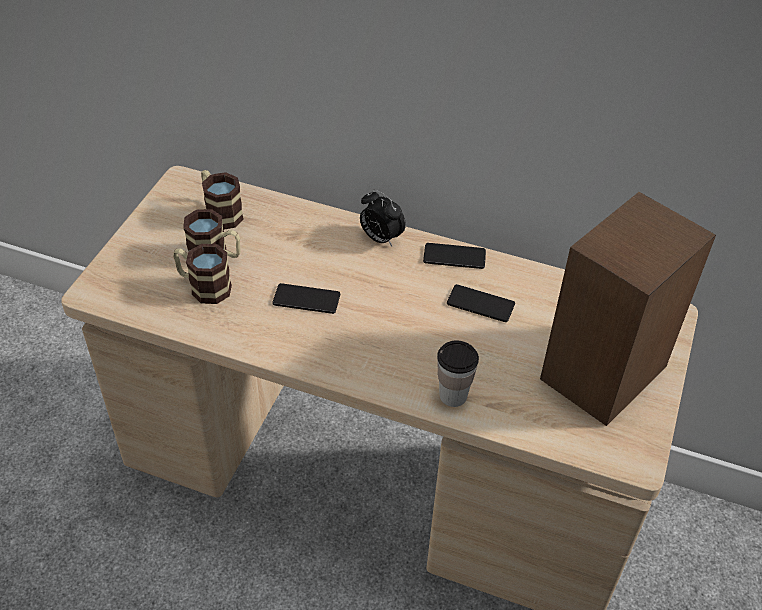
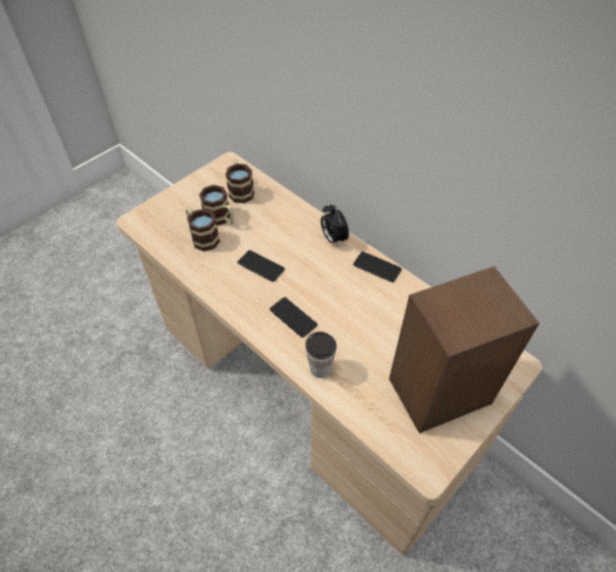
camera: 25 degrees right, 5 degrees up
(480, 304) = (376, 308): phone -> phone (293, 317)

